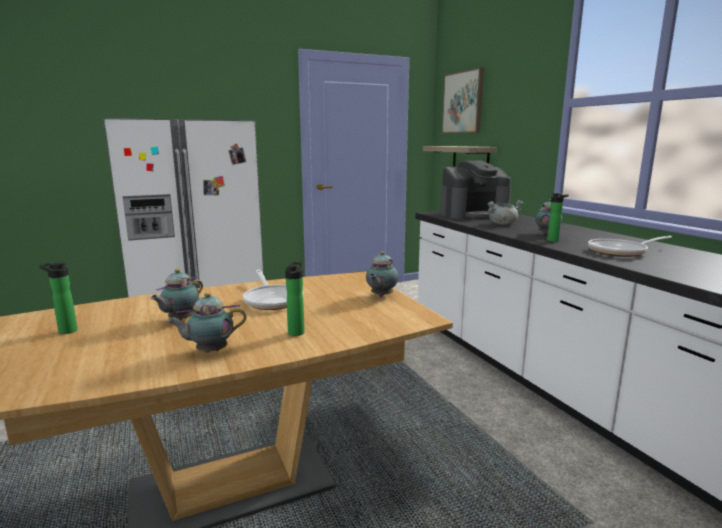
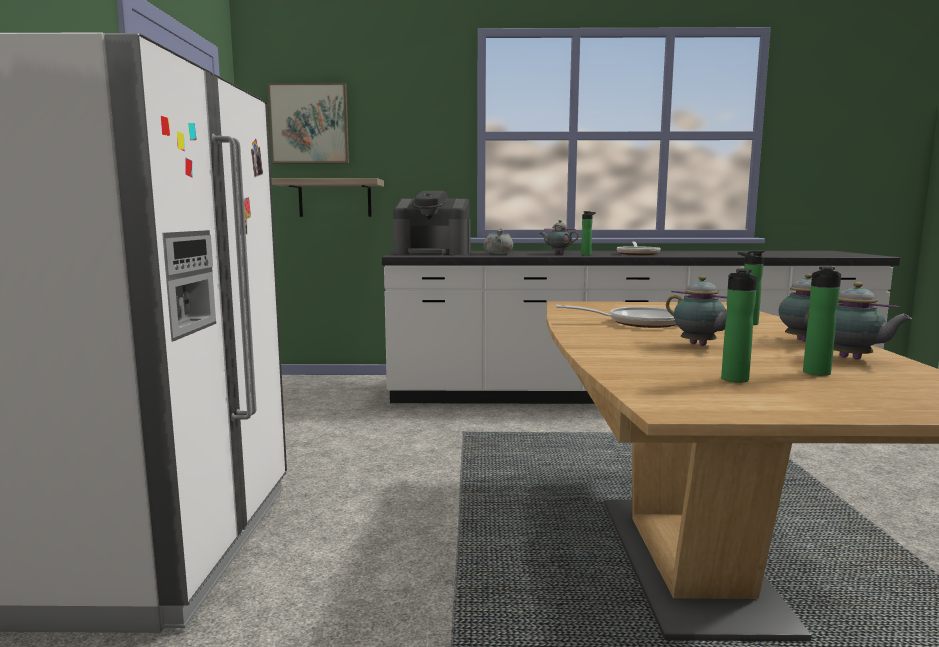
camera: 65 degrees left, 5 degrees down
(78, 352) = (816, 374): none -> bottle
(380, 296) = (645, 305): teapot -> teapot (853, 359)
(473, 214) = (433, 253): coffee machine -> coffee machine turned 90 degrees clockwise

